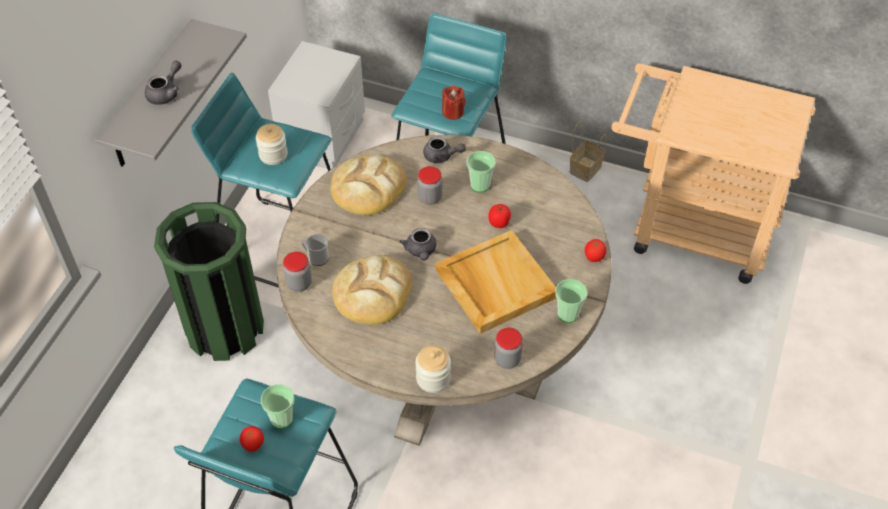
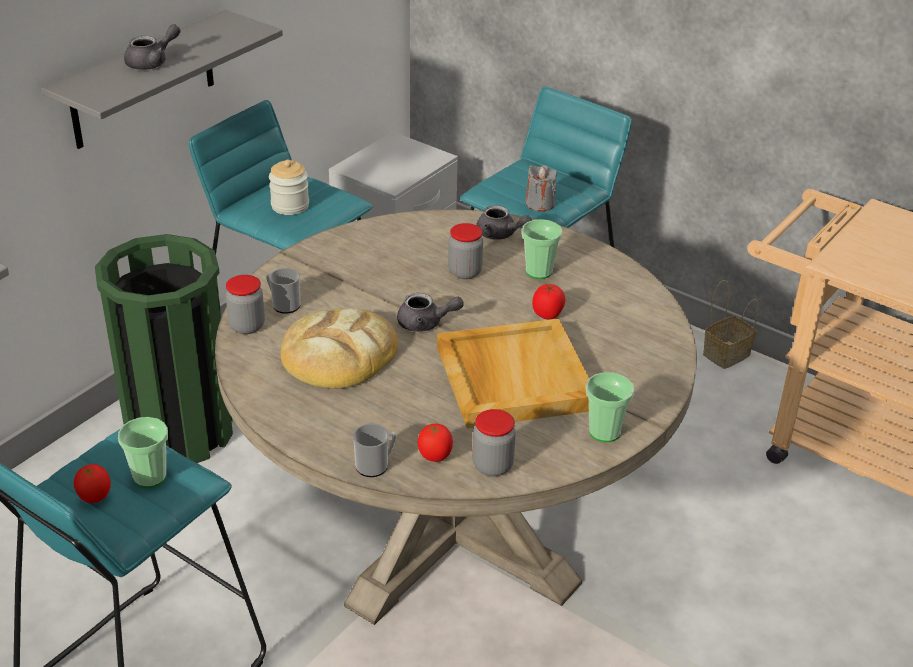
camera: 15 degrees right, 15 degrees down
(368, 188) = (388, 248): bread -> none
(420, 251) = (426, 324): grey teapot -> grey teapot turned 90 degrees counterclockwise
(433, 379) = (375, 465): jar -> mug
(453, 112) = (540, 204): red candle -> grey candle
(593, 258) = (668, 377): tomato -> tomato (434, 457)

